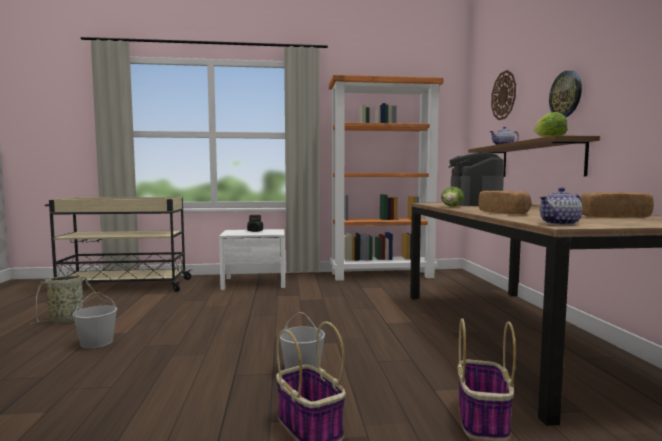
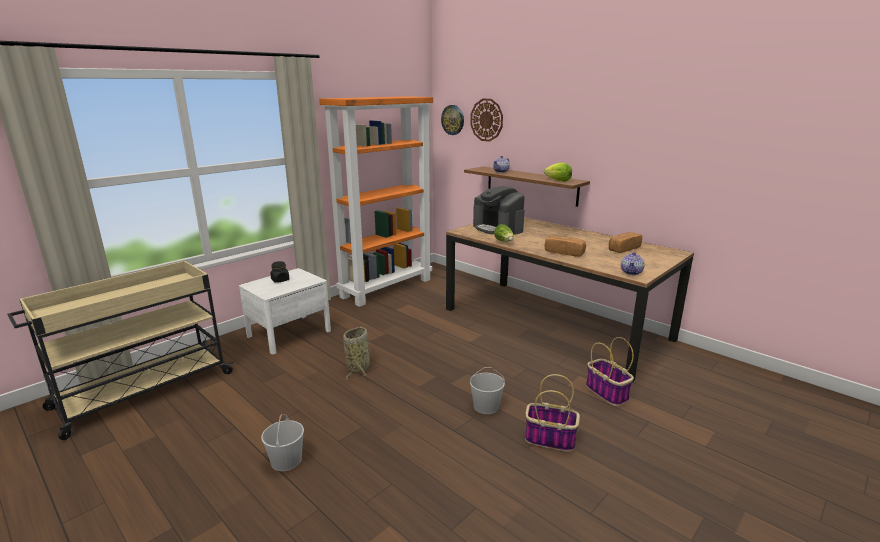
camera: 40 degrees left, 15 degrees up
(69, 320) = (191, 455): basket -> basket (359, 367)
(566, 94) = (559, 141): wall clock -> wall clock (453, 120)

